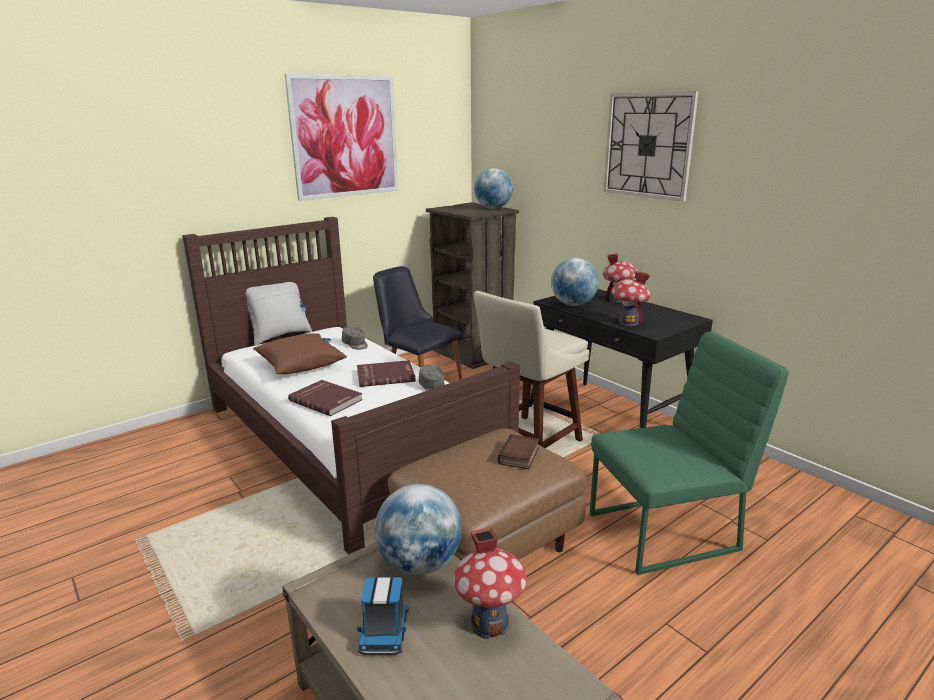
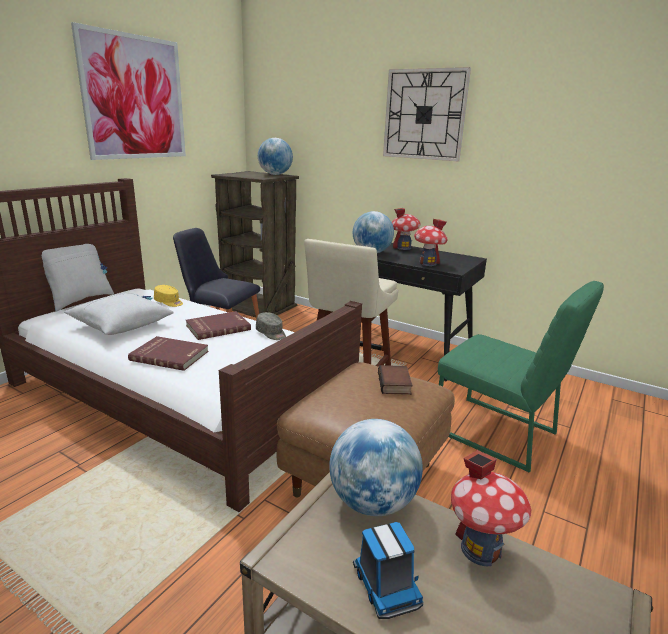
camera: 20 degrees left, 0 degrees up
(300, 365) = (121, 326): brown pillow -> grey pillow
(355, 344) = (169, 302): grey cap -> yellow cap
(667, 531) = (498, 433): green chair -> green chair turned 75 degrees clockwise

